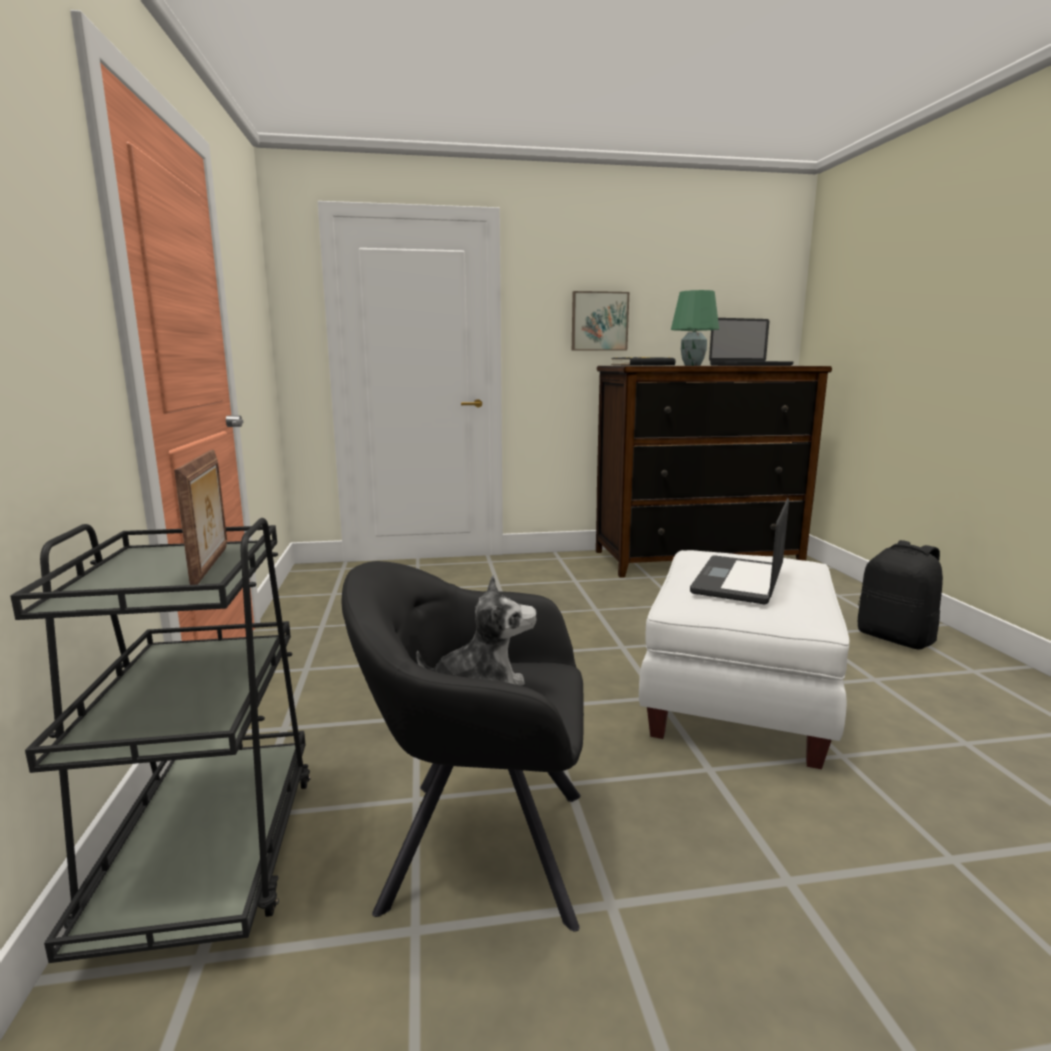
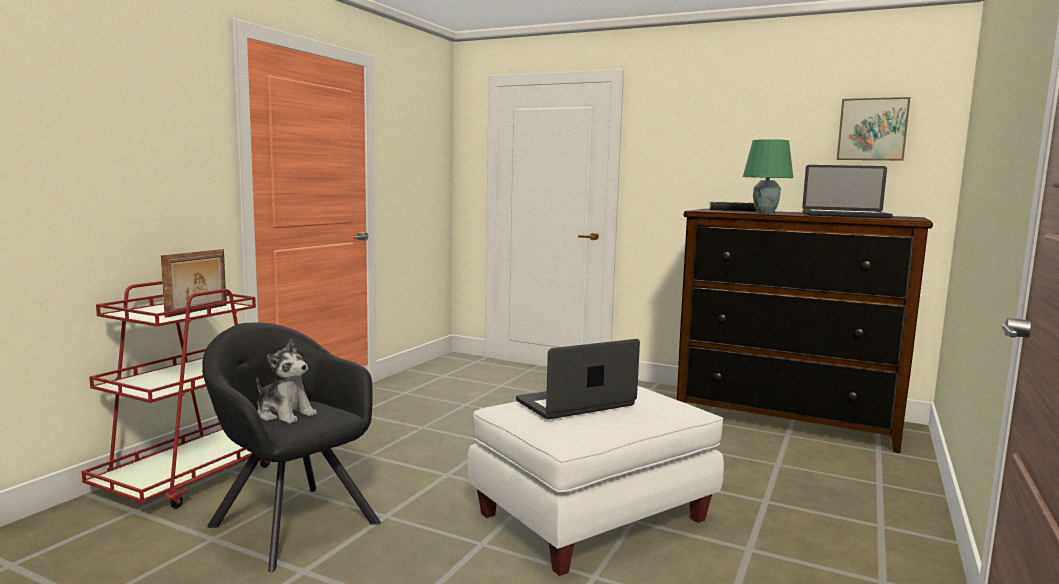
camera: 35 degrees right, 5 degrees down
(209, 855) = (190, 478): black cart -> red cart
(599, 321) = (710, 166): picture -> picture (872, 129)
(896, 638) = (857, 532): black backpack -> none

